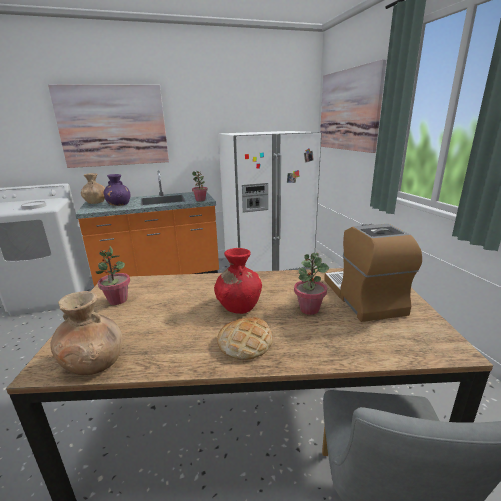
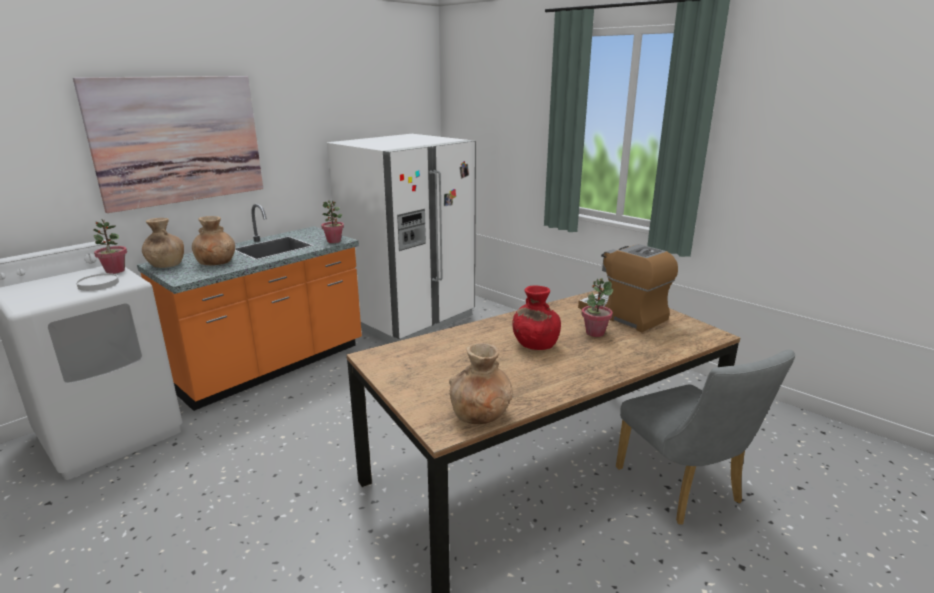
camera: 30 degrees left, 0 degrees up
(117, 300) = (409, 369): potted plant -> potted plant (115, 271)
(119, 204) = (216, 263): purple vase -> brown vase
(245, 342) = (579, 367): bread -> none
(348, 110) = (493, 111): picture -> none

